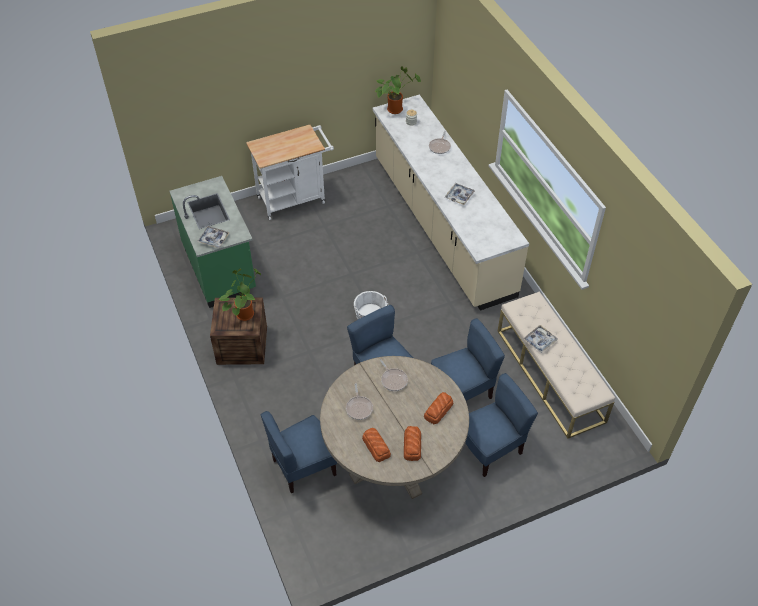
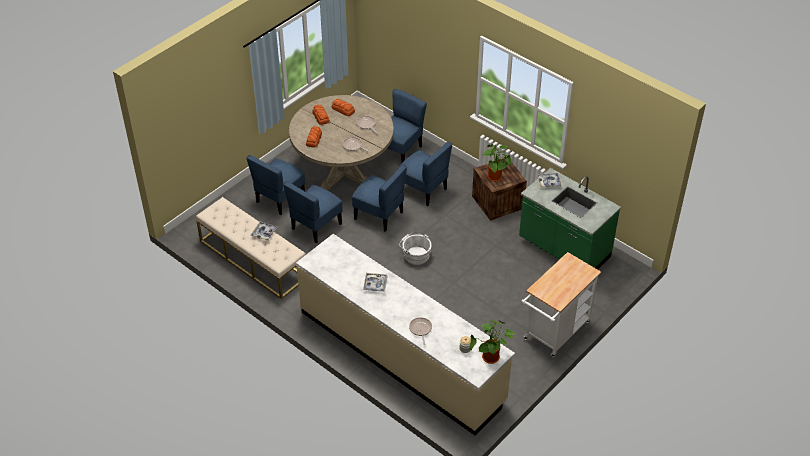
camera: 155 degrees right, 5 degrees down
(313, 393) = (423, 190): none -> blue chair

